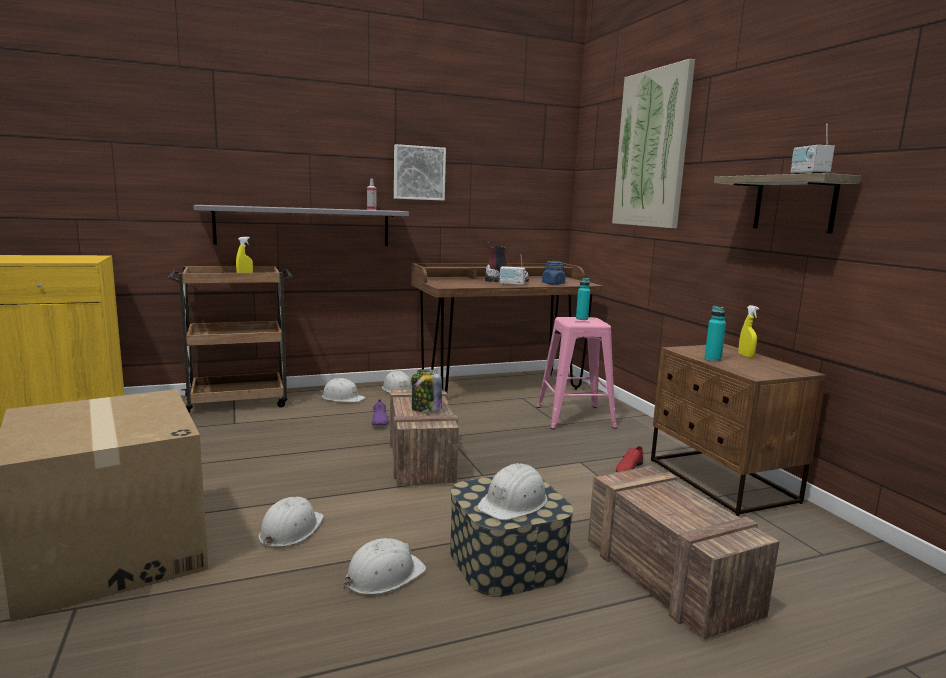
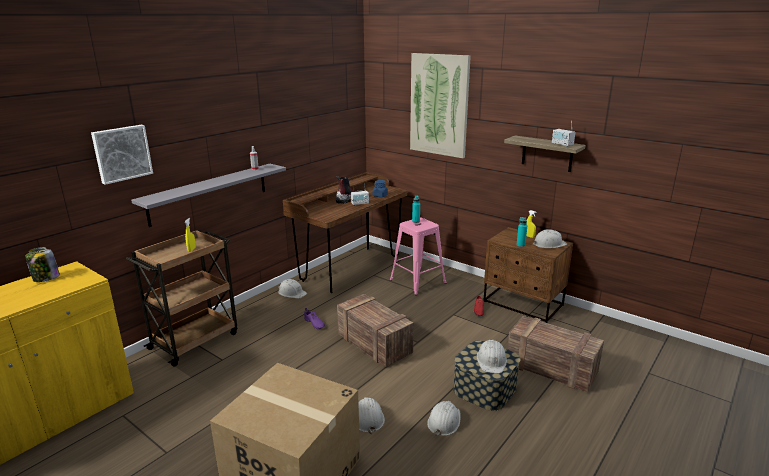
camera: 30 degrees left, 10 degrees up
(342, 398) = (264, 312): white hard hat -> white hard hat (549, 244)
(419, 173) = (278, 132): picture -> picture (122, 153)
(426, 409) = (379, 315): jar -> jar (46, 278)

